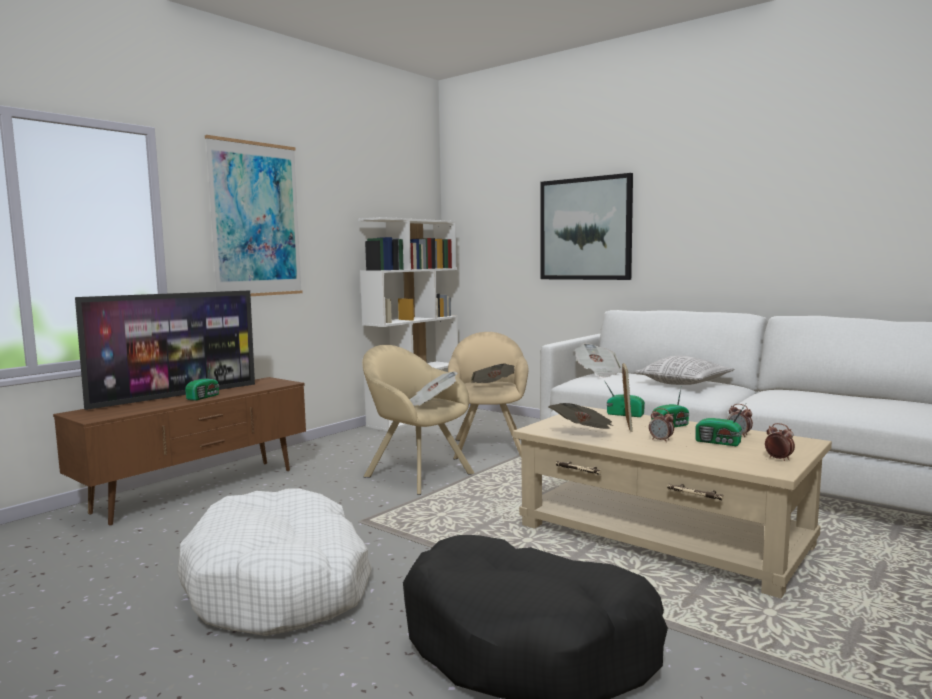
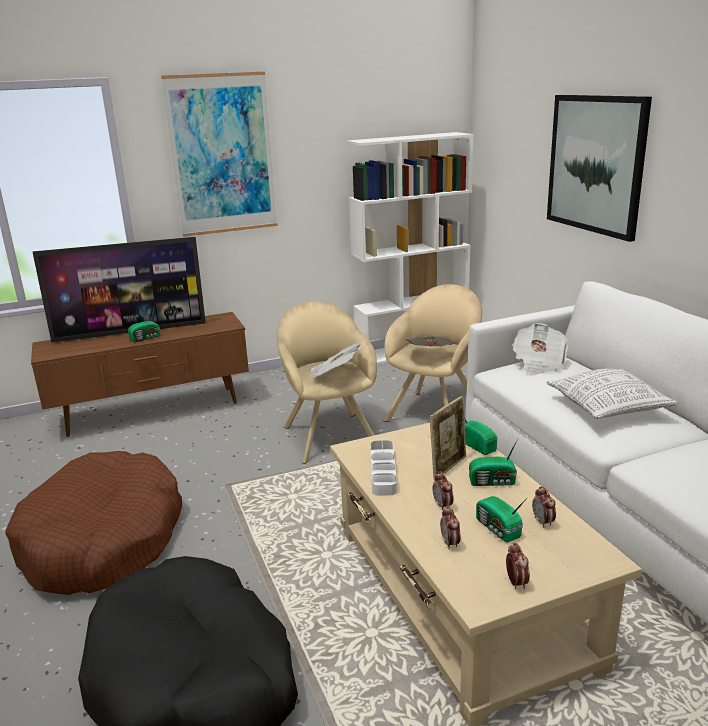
camera: 30 degrees right, 15 degrees up
(280, 585) = (103, 540): white dog bed -> brown dog bed
(583, 434) = (383, 471): newspaper -> white tray
(702, 453) = (450, 543): none -> alarm clock

